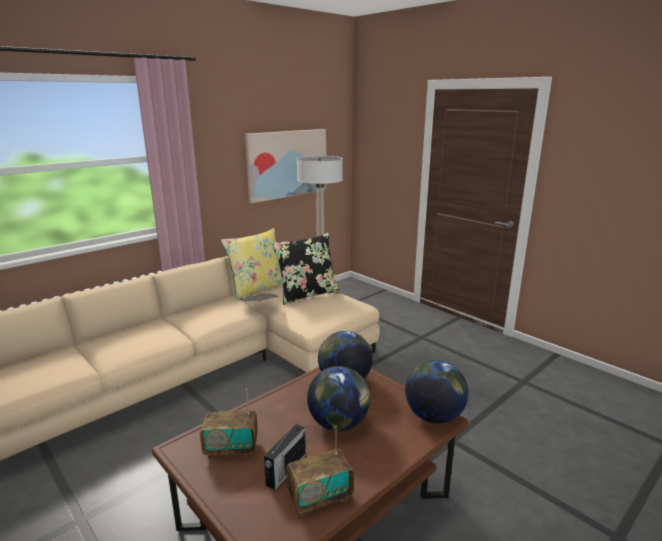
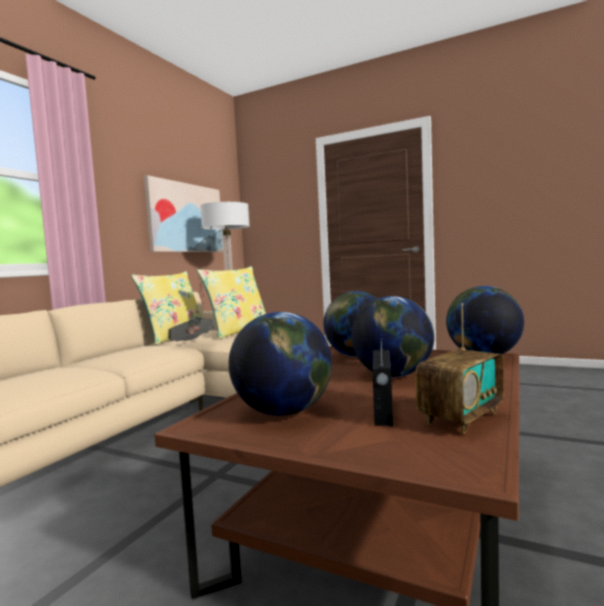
camera: 20 degrees left, 15 degrees down
(231, 449) = (283, 412): radio -> globe
(307, 294) = (238, 332): black pillow -> yellow pillow

